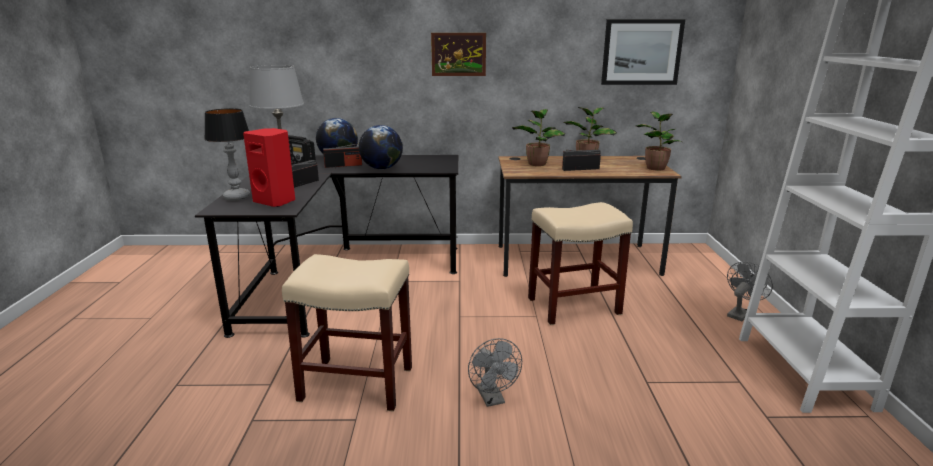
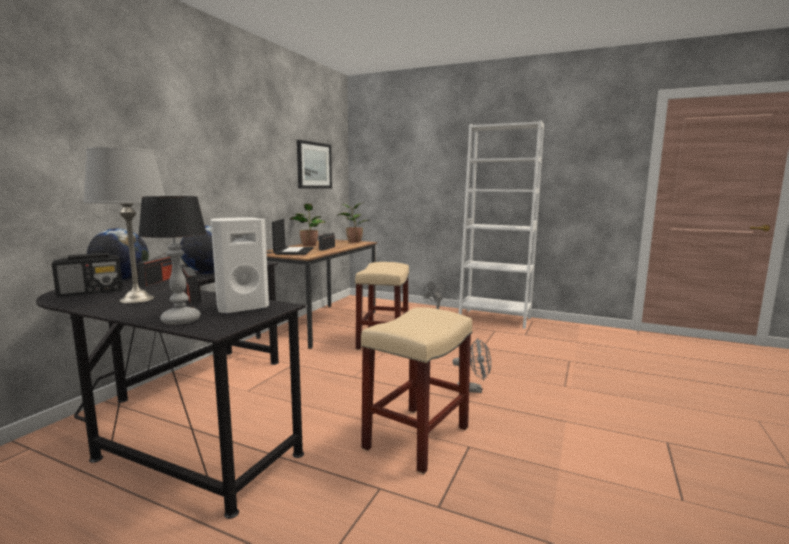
camera: 65 degrees left, 10 degrees down
(276, 201) = (241, 307): red speaker -> white speaker
(458, 54) = (210, 159): picture -> none
(537, 163) = (293, 251): potted plant -> laptop

